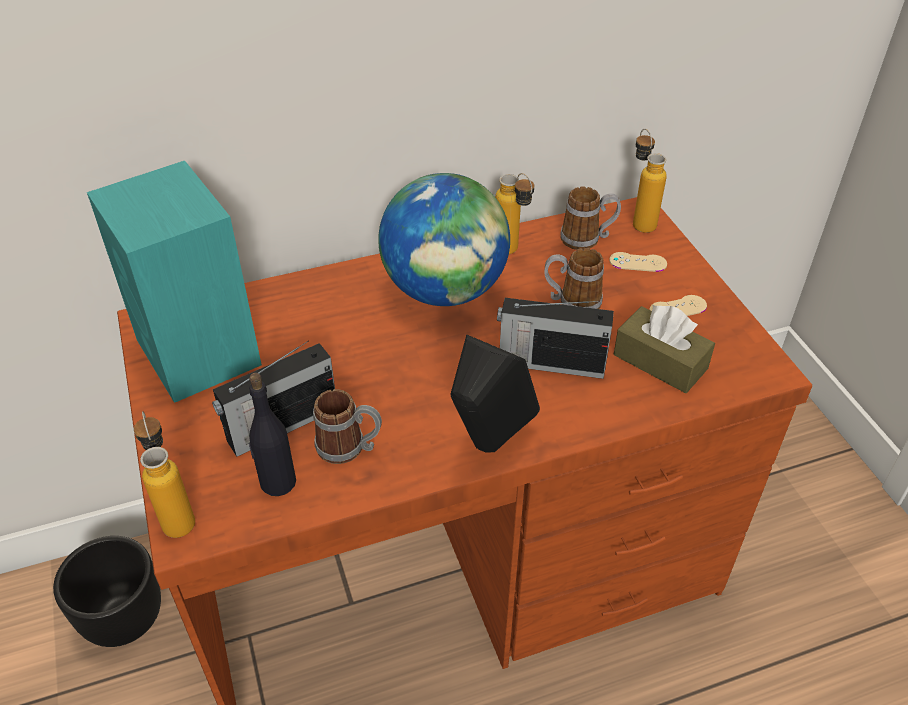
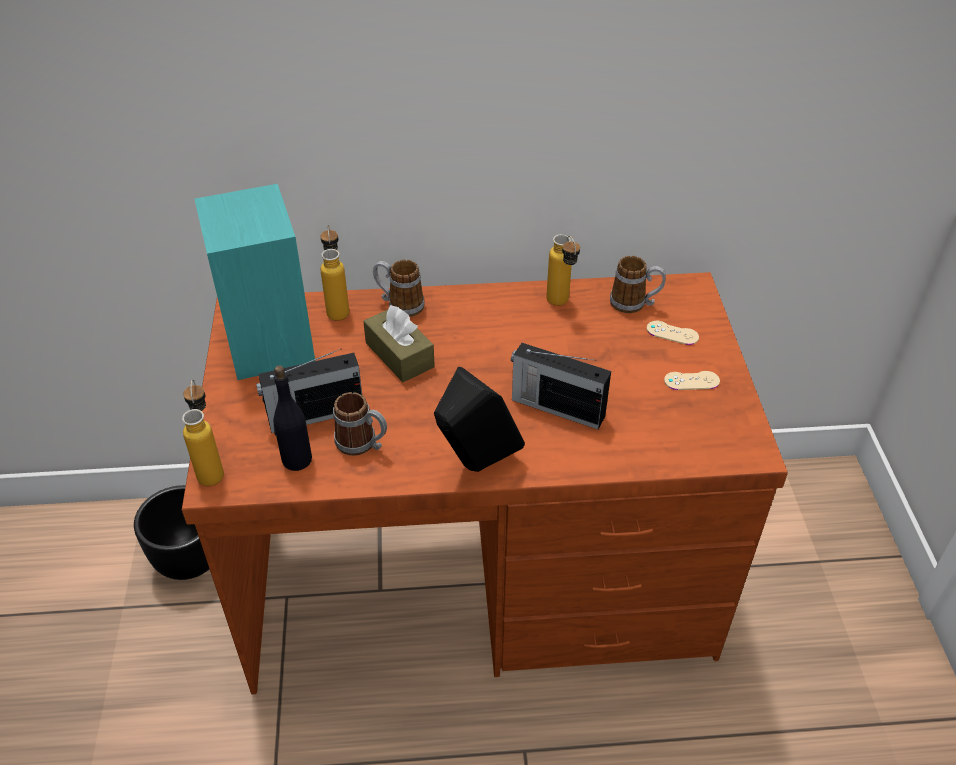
camera: 15 degrees right, 0 degrees up
(445, 290) = (490, 327): globe -> none
(571, 302) = (597, 358): mug -> mug (399, 305)
(639, 221) = (689, 295): bottle -> bottle (338, 308)
(660, 362) = (655, 425): brown tissue box -> brown tissue box (399, 355)

